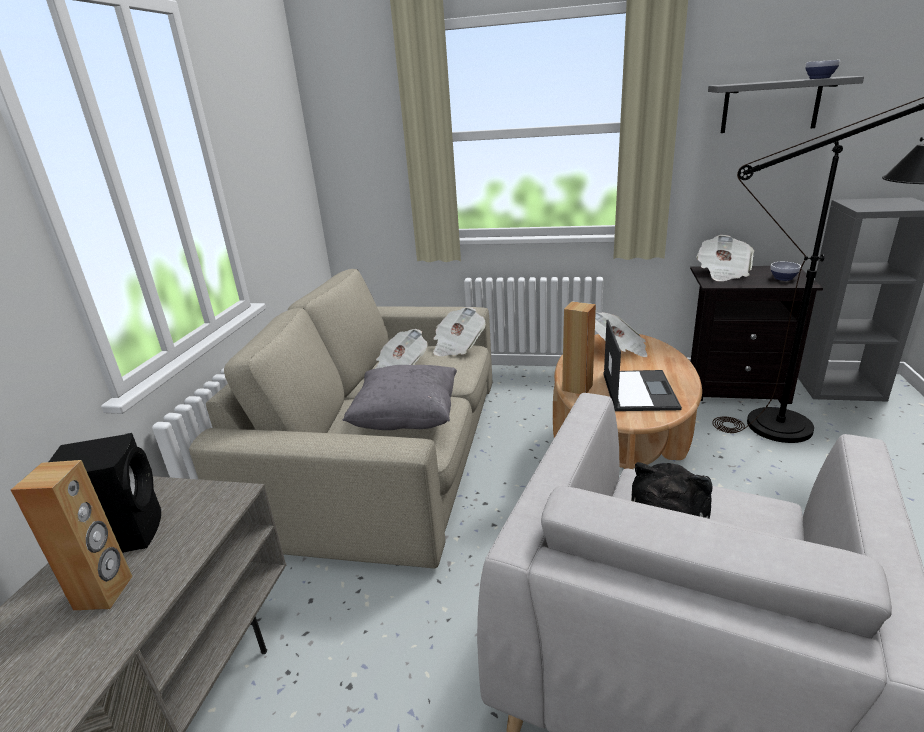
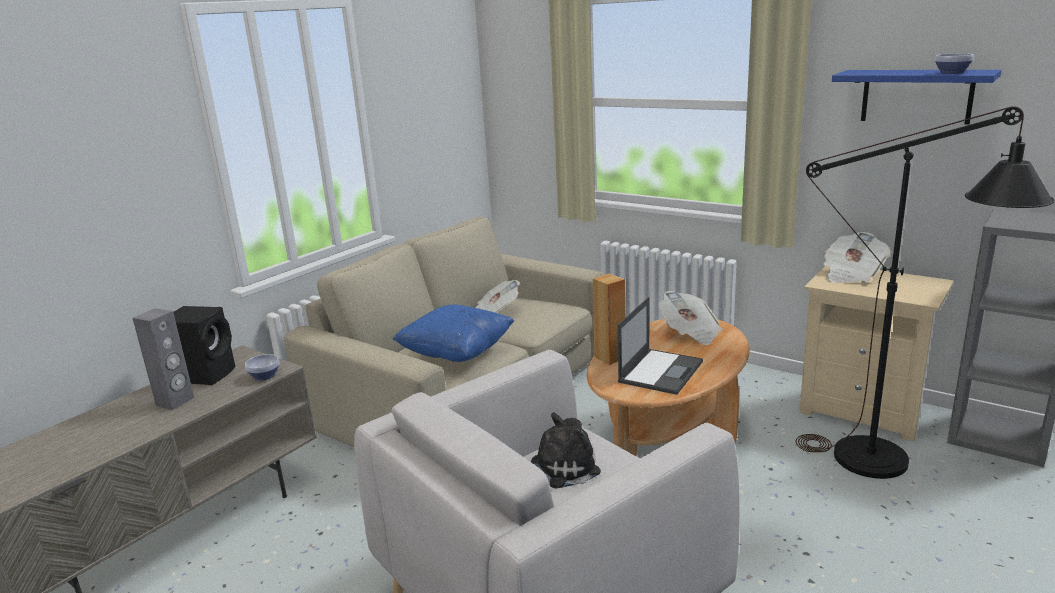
camera: 25 degrees right, 5 degrees down
(104, 592) = (175, 401): brown speaker -> grey speaker
(407, 420) = (456, 354): grey pillow -> blue pillow
(457, 346) = (556, 304): newspaper -> none
(734, 387) = (864, 410): black nightstand -> beige nightstand
(770, 106) = (916, 96): grey shelf -> blue shelf
(782, 278) = (908, 291): bowl -> bowl (264, 376)

